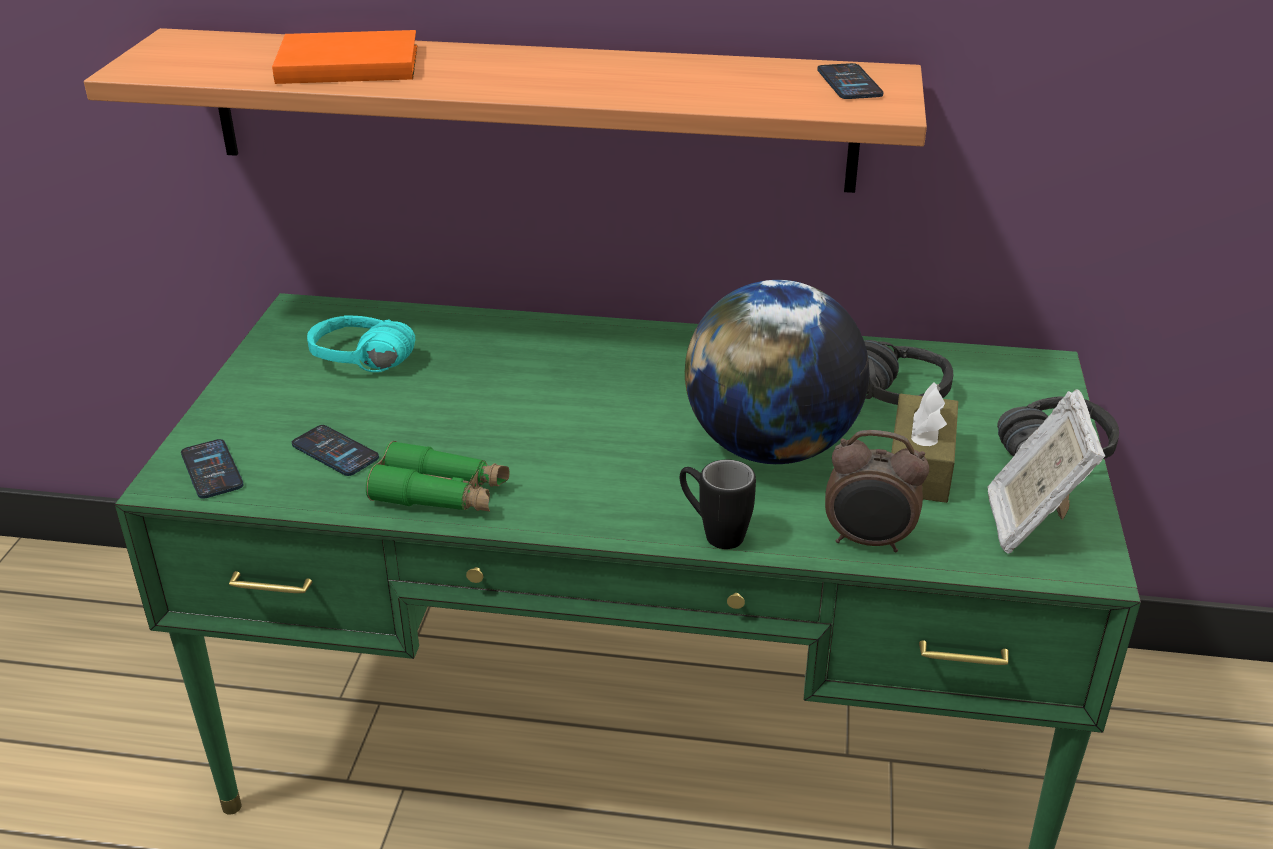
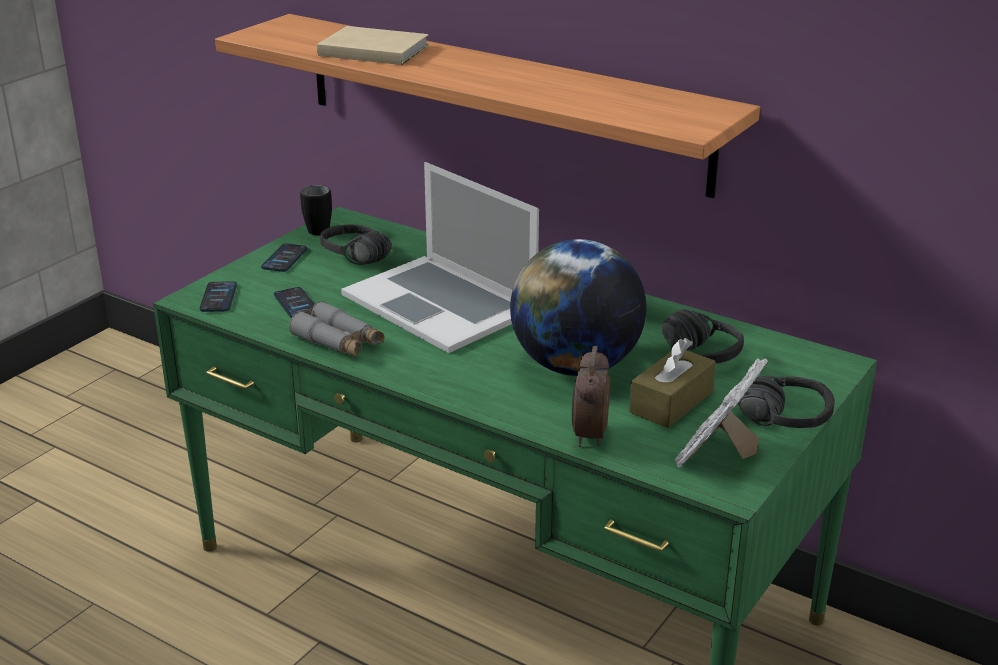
camera: 25 degrees right, 5 degrees down
(344, 64) = (372, 50): orange book -> beige book
(357, 368) = (348, 260): turquoise headphones -> black headphones
(441, 494) = (339, 342): green binoculars -> grey binoculars
(529, 401) = (440, 303): none -> laptop
(713, 532) = (489, 405): black mug -> black mug (315, 228)
(849, 83) = (687, 110): phone -> phone (284, 259)
(868, 541) = (588, 436): alarm clock -> alarm clock turned 60 degrees clockwise

